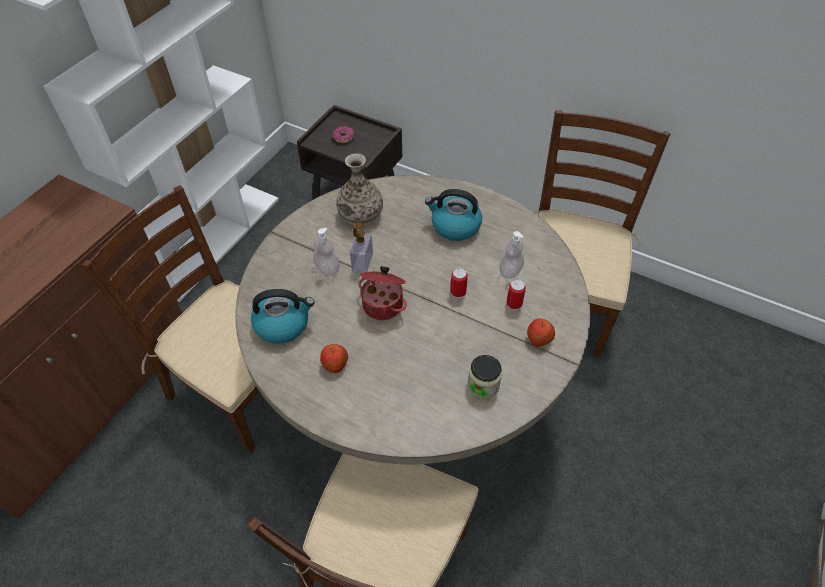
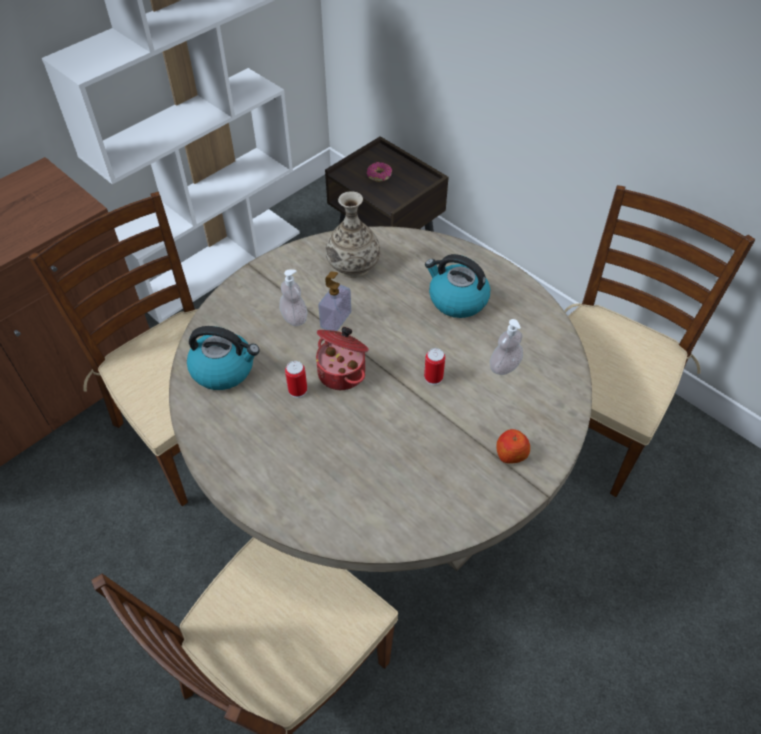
camera: 15 degrees right, 0 degrees up
(335, 364) = (264, 427): apple -> none
(483, 385) = (425, 492): jar -> none
(514, 304) = (495, 406): can -> can (297, 390)

